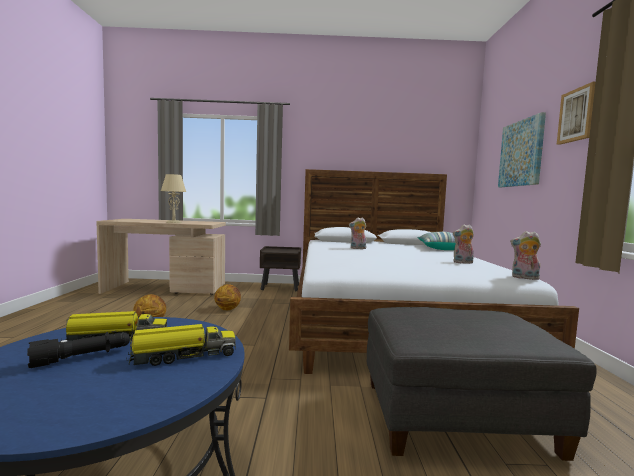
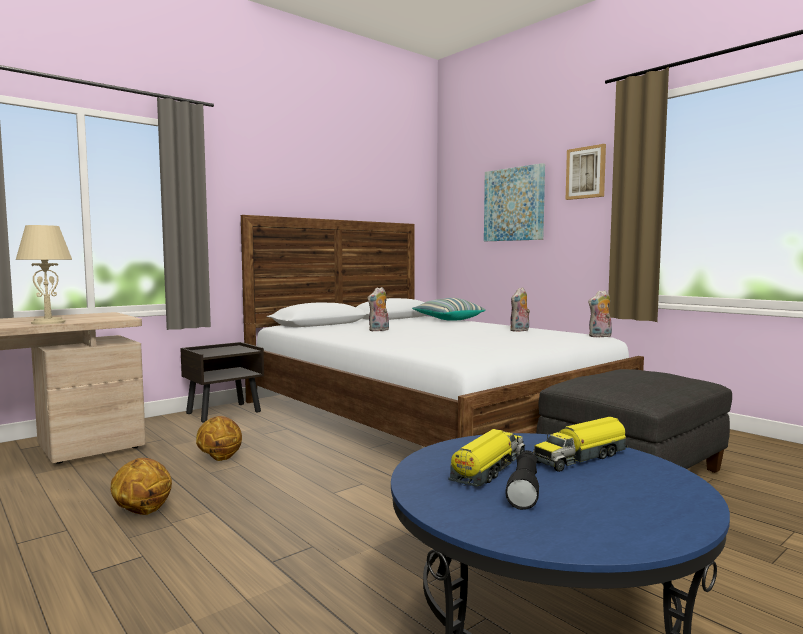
camera: 40 degrees left, 0 degrees up
(183, 356) = (581, 457): toy truck -> toy truck turned 150 degrees counterclockwise

